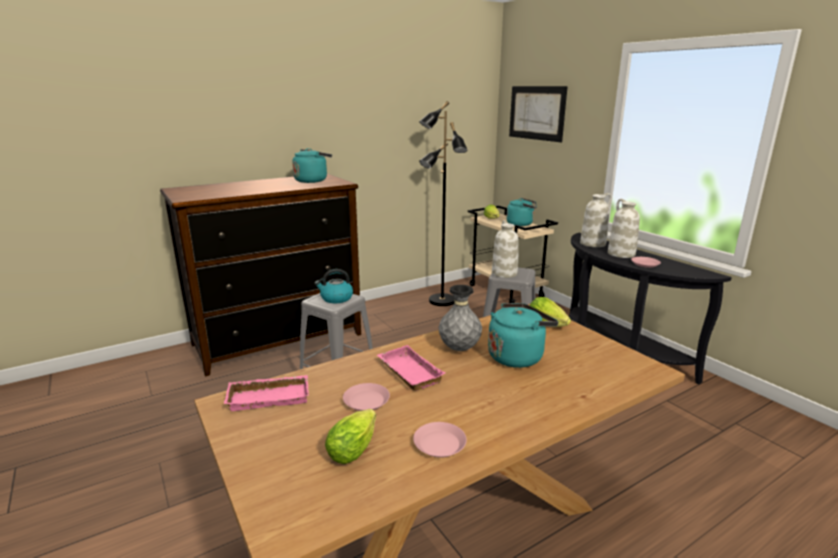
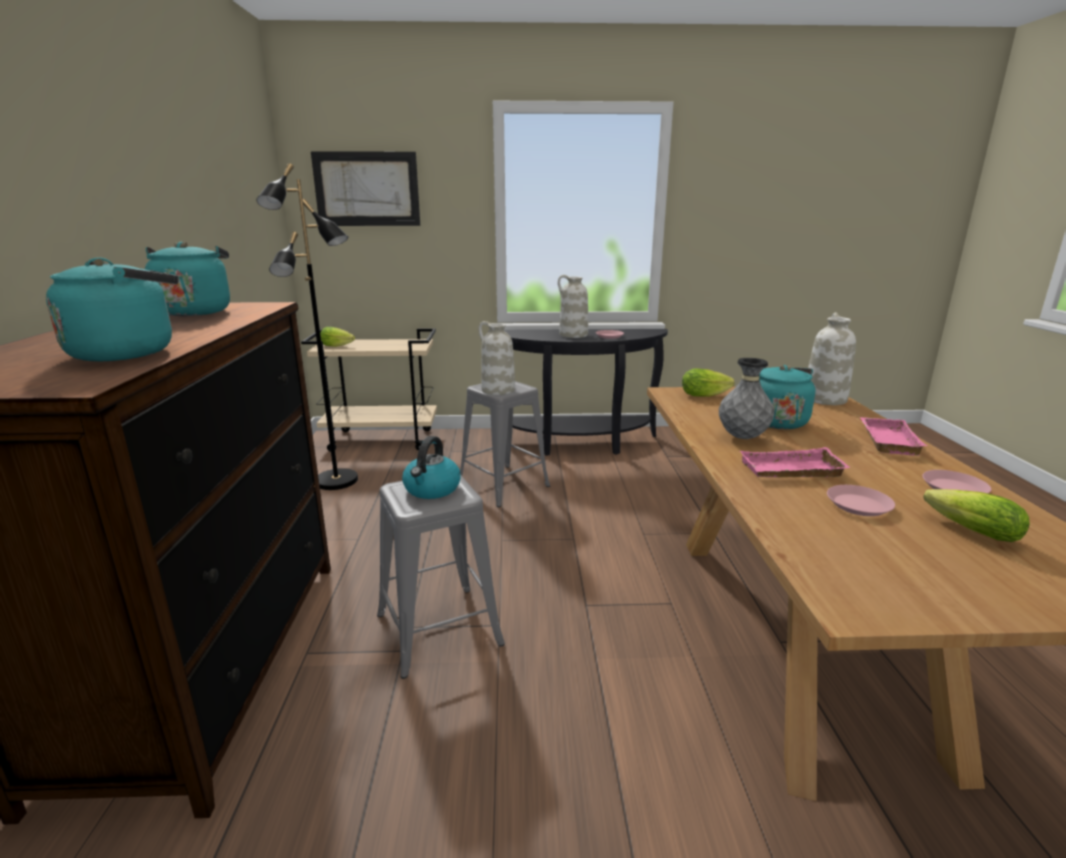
camera: 60 degrees left, 0 degrees up
(270, 396) = (835, 565): pink tray -> pink tray (886, 440)
(521, 224) = (387, 342): turquoise kettle -> turquoise kettle (129, 352)
(593, 243) = (530, 334): white vase -> white vase (824, 399)

